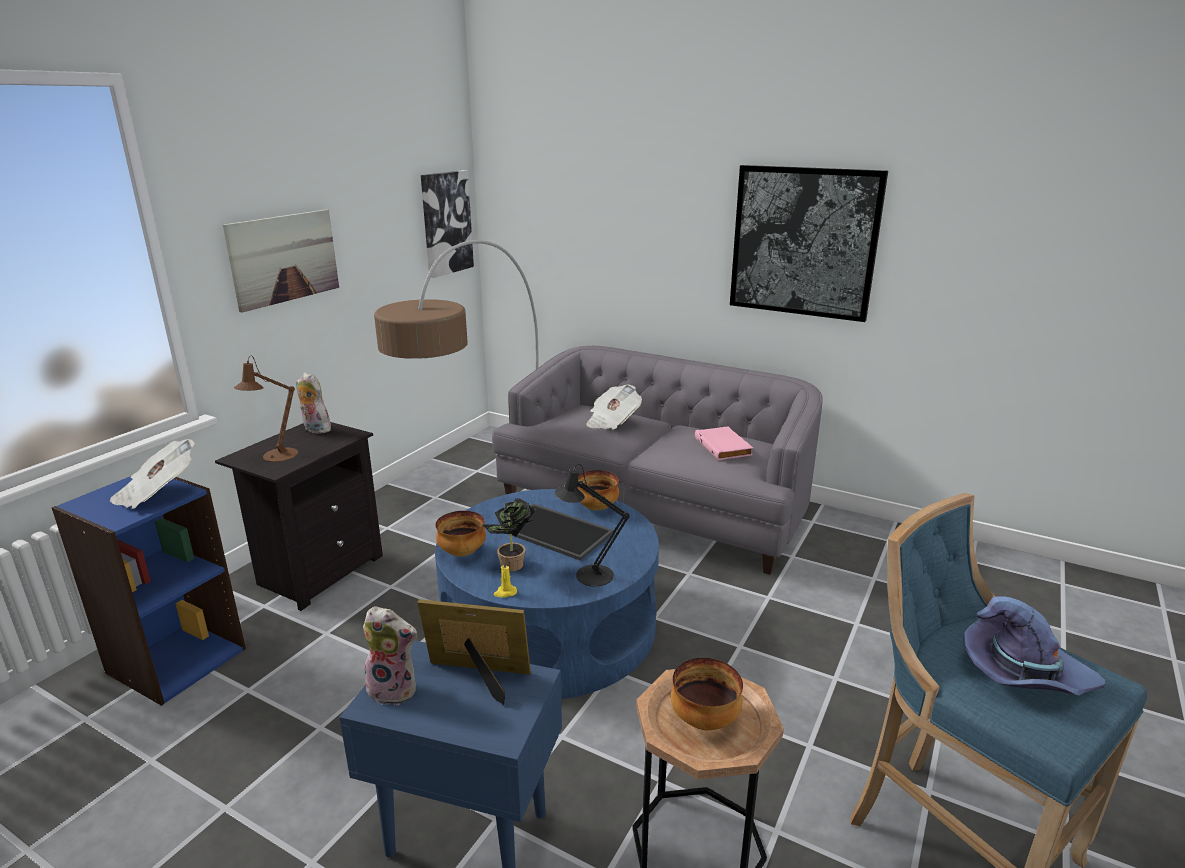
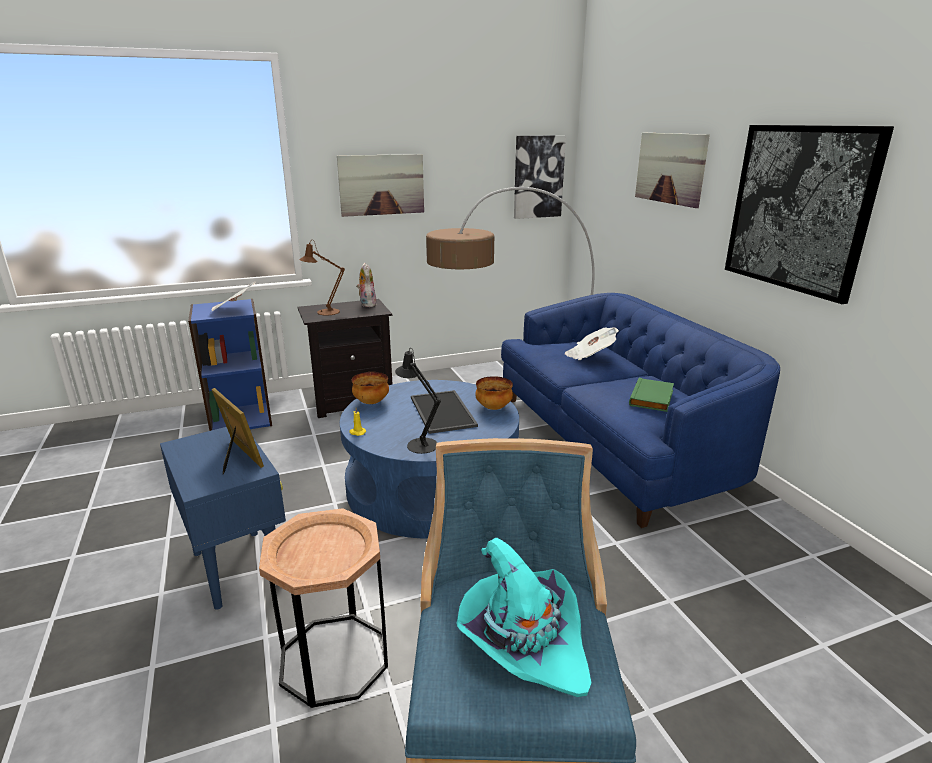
camera: 40 degrees right, 0 degrees up
(395, 689) = (198, 443): plush toy -> none
(512, 567) = (384, 421): potted plant -> none
(635, 207) = (670, 168): none -> picture
(656, 505) = (615, 442): grey sofa -> blue sofa
(705, 720) = (320, 549): bowl -> none
(724, 446) = (652, 398): pink book -> green book
(1023, 674) = (523, 640): purple hat -> turquoise hat

